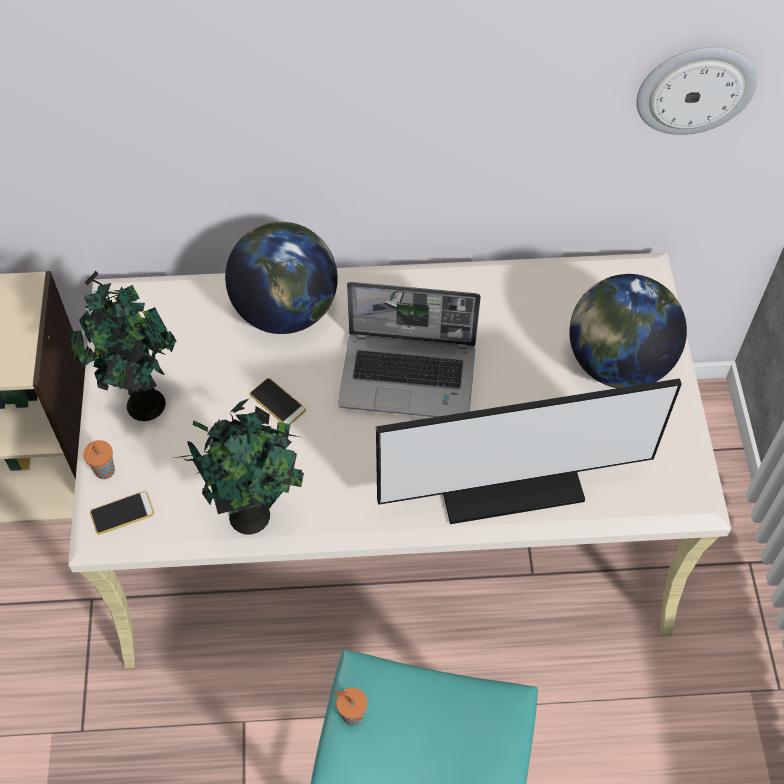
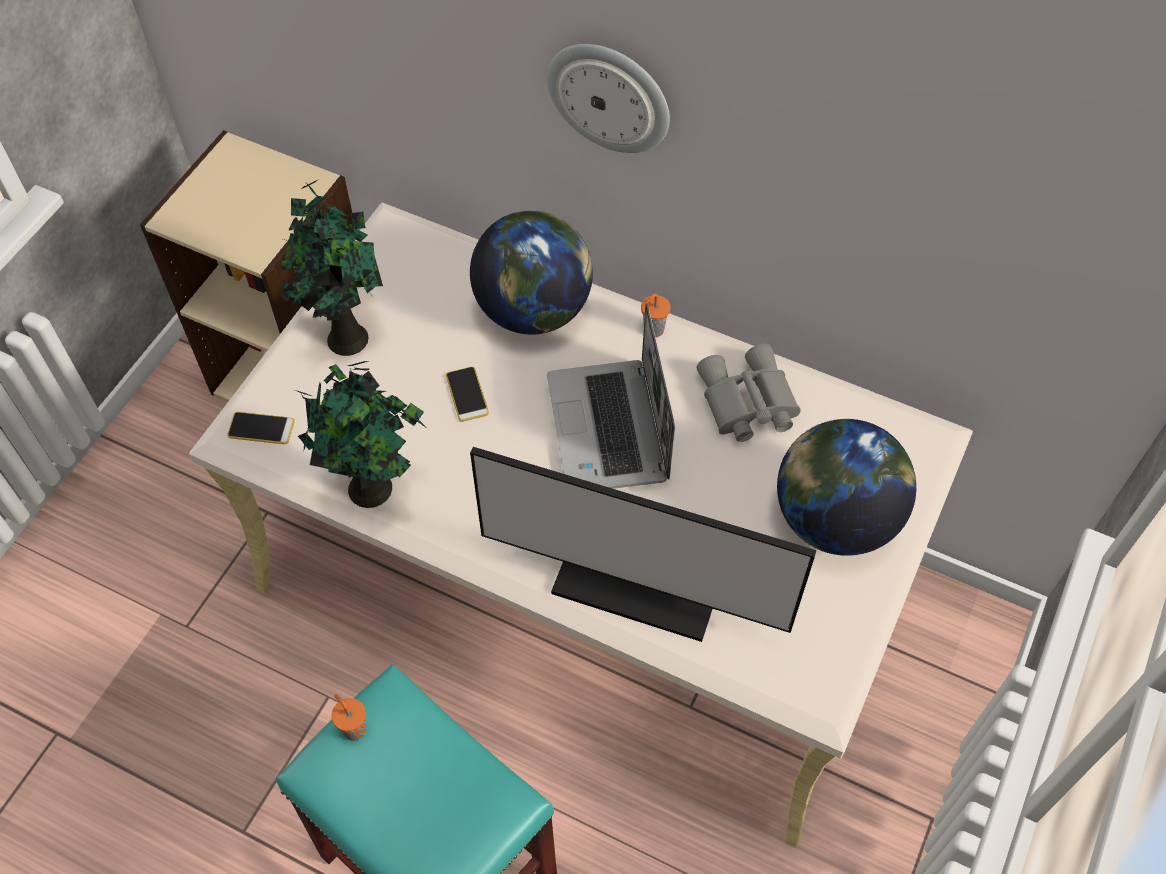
camera: 30 degrees right, 0 degrees up
(104, 472) = (270, 383): orange cup -> orange cup (652, 330)
(409, 376) = (610, 429): laptop -> laptop turned 45 degrees clockwise
(498, 307) = (746, 403): none -> grey binoculars
(695, 89) = (1032, 250): wall clock -> wall clock (610, 96)

